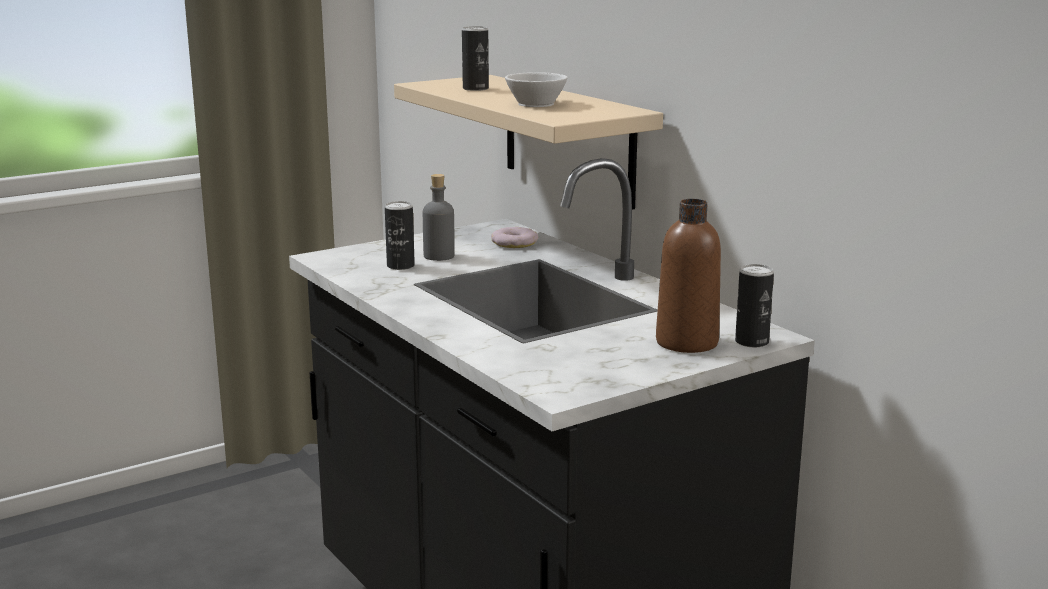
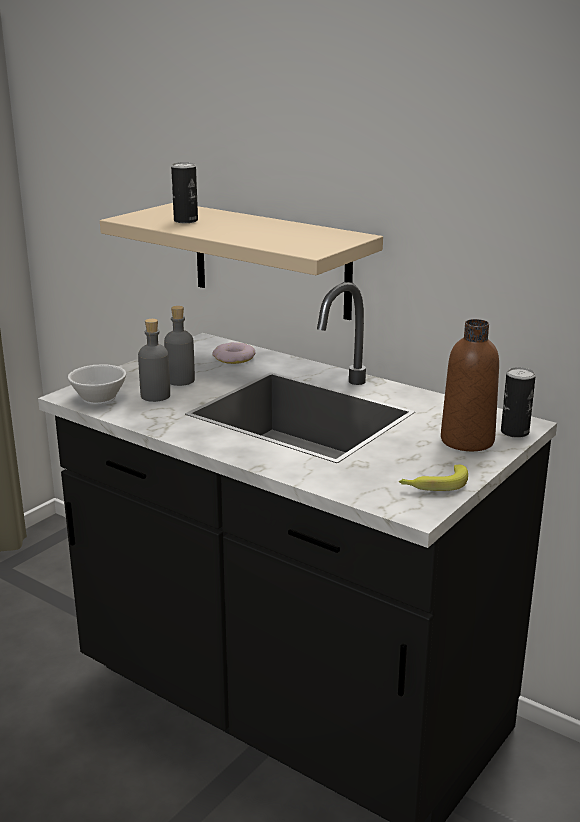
camera: 20 degrees left, 5 degrees up
(400, 266) = (155, 396): can -> grey bottle
(534, 103) = (262, 234): white cup -> white cup (97, 397)
(604, 375) = (433, 485): none -> banana

